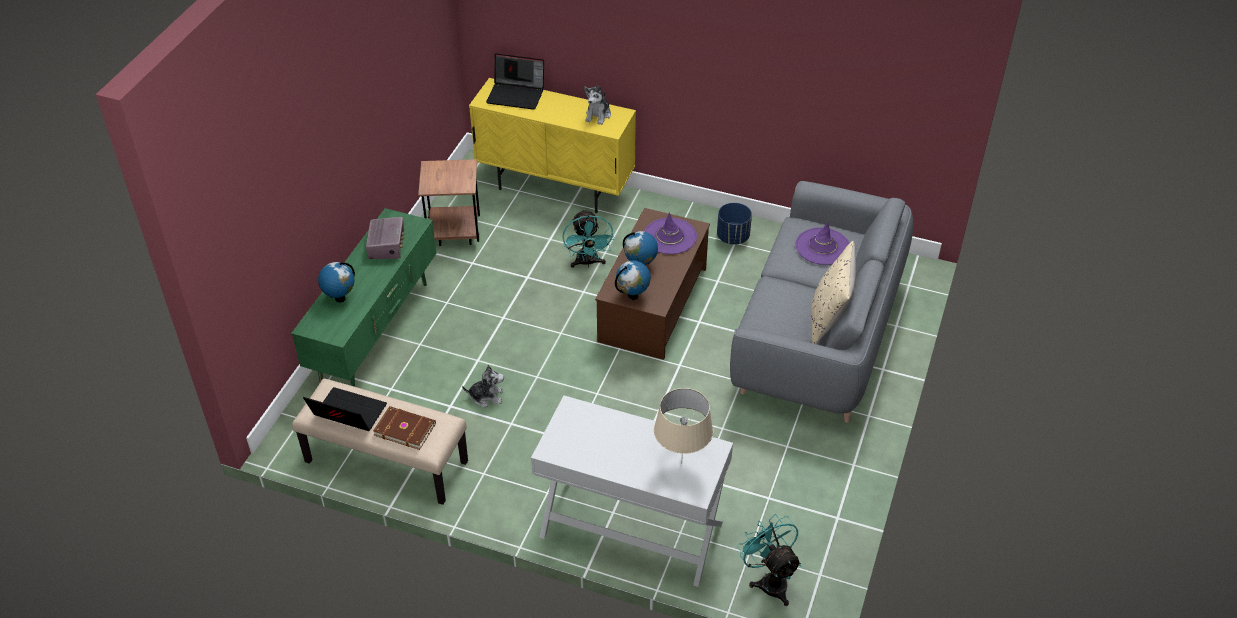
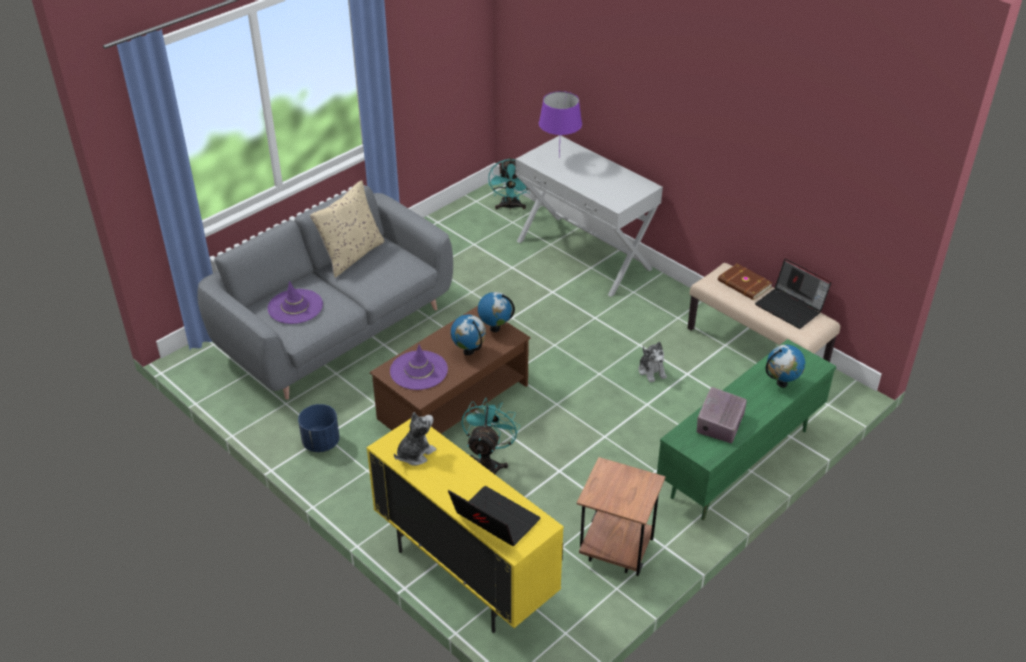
camera: 155 degrees left, 5 degrees down
(486, 396) = (651, 371): plush toy -> plush toy turned 135 degrees counterclockwise
(681, 463) = (559, 157): beige table lamp -> purple table lamp

